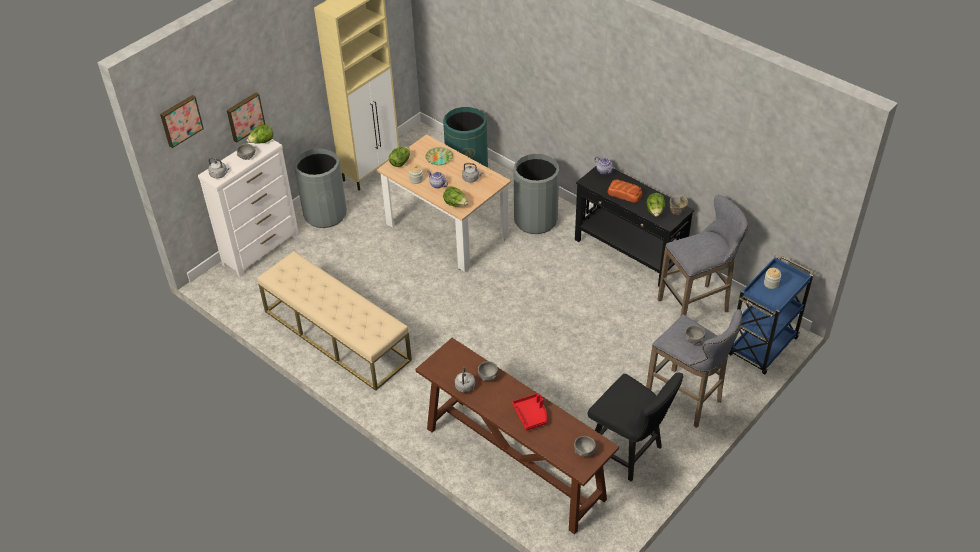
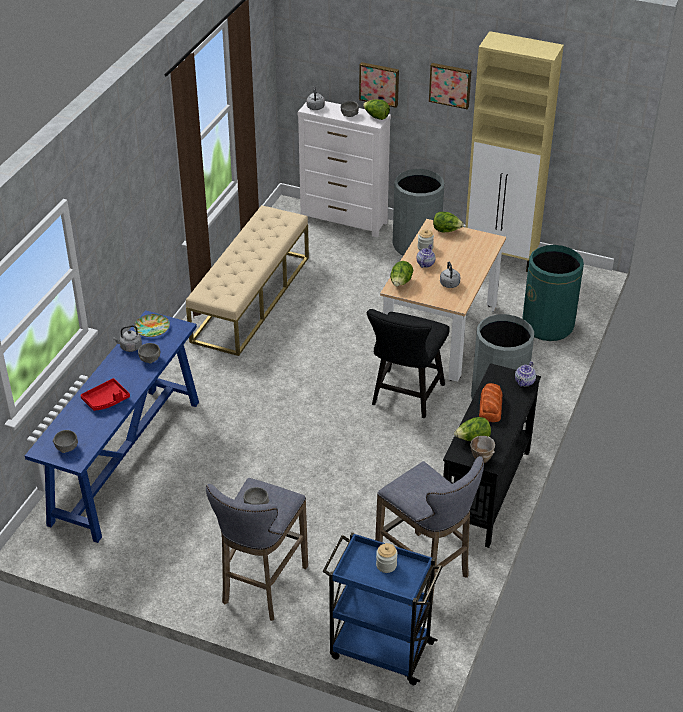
camera: 70 degrees right, 5 degrees down
(180, 120) = (310, 35): picture -> picture (450, 85)
(439, 158) = (470, 254): plate -> plate (152, 328)
(513, 462) = (127, 460): brown console table -> blue console table
(629, 453) = (166, 549): black chair -> black chair (405, 397)

